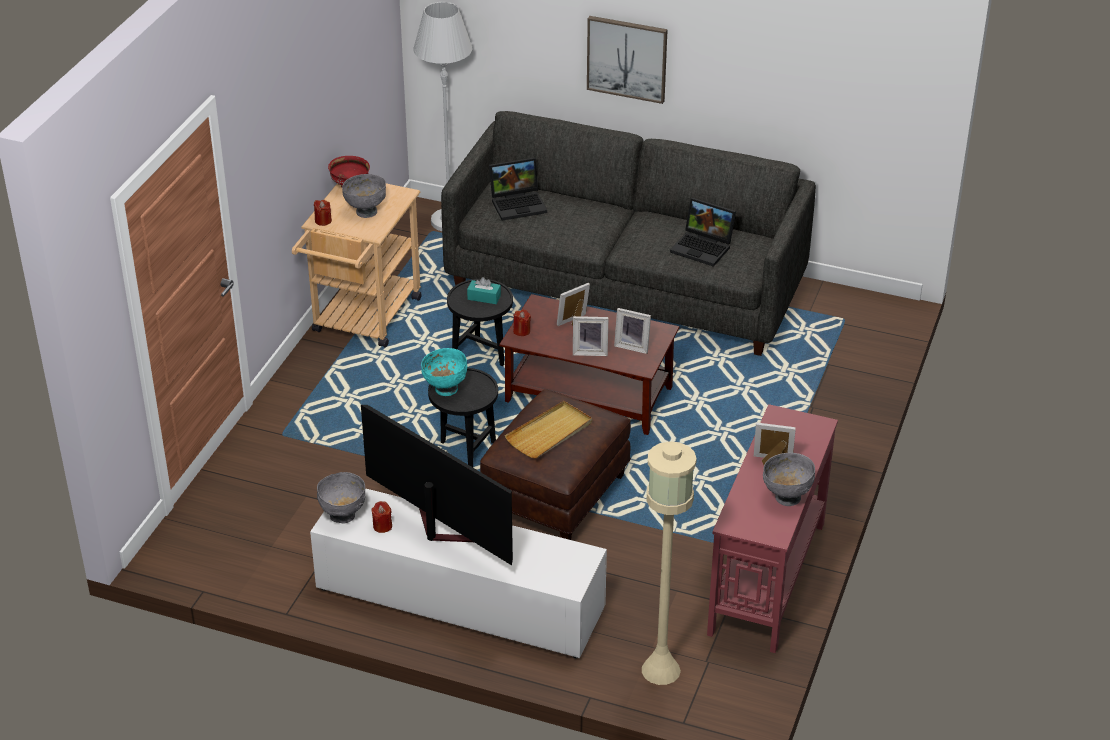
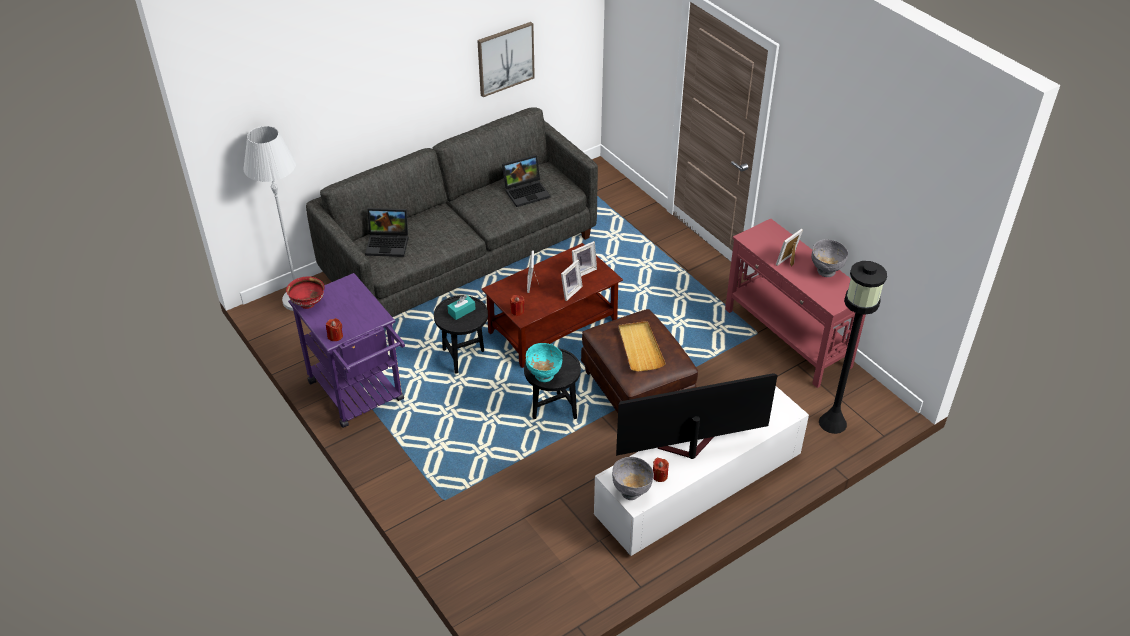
camera: 55 degrees left, 5 degrees up
(363, 320) = (360, 396): beige cart -> purple cart
(366, 211) = (349, 309): grey bowl -> none
(519, 203) = (389, 243): laptop -> laptop turned 75 degrees clockwise
(627, 58) = (396, 97): picture -> picture (505, 58)
(660, 670) = (833, 423): beige floor lamp -> black floor lamp

